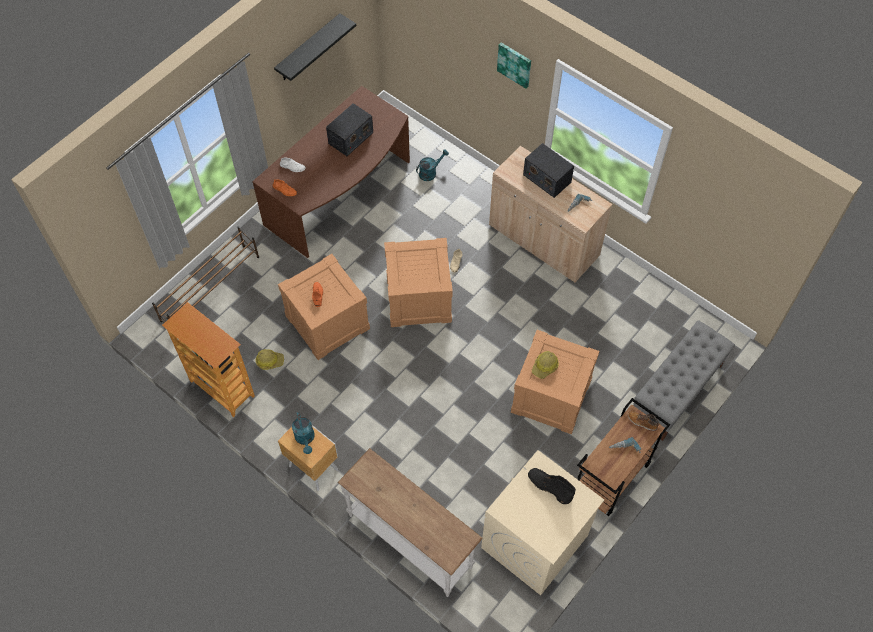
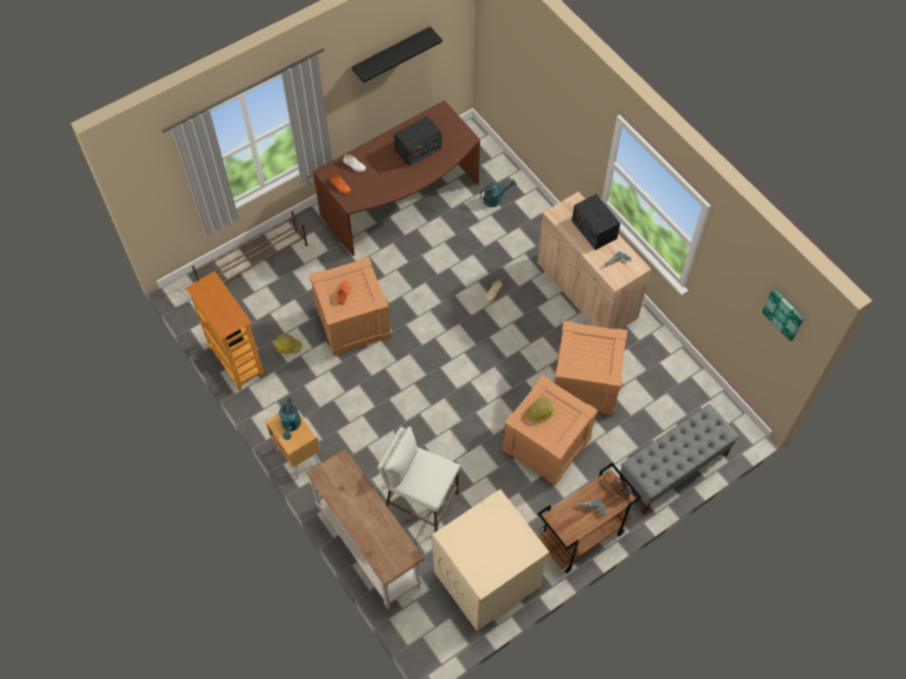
camera: 15 degrees right, 0 degrees up
(419, 298) = (447, 319): crate -> crate (586, 382)
(447, 482) = (421, 501): none -> white stool
(515, 64) = (583, 110): picture -> picture (784, 314)
(549, 487) = (500, 526): black boot -> none

